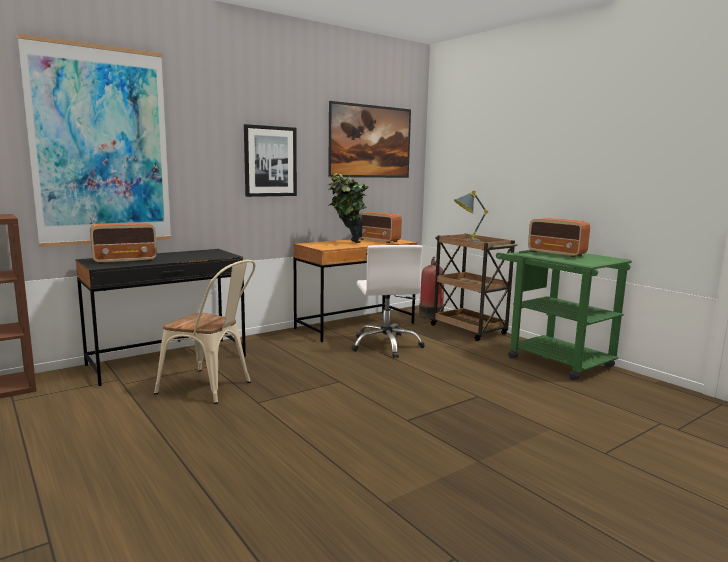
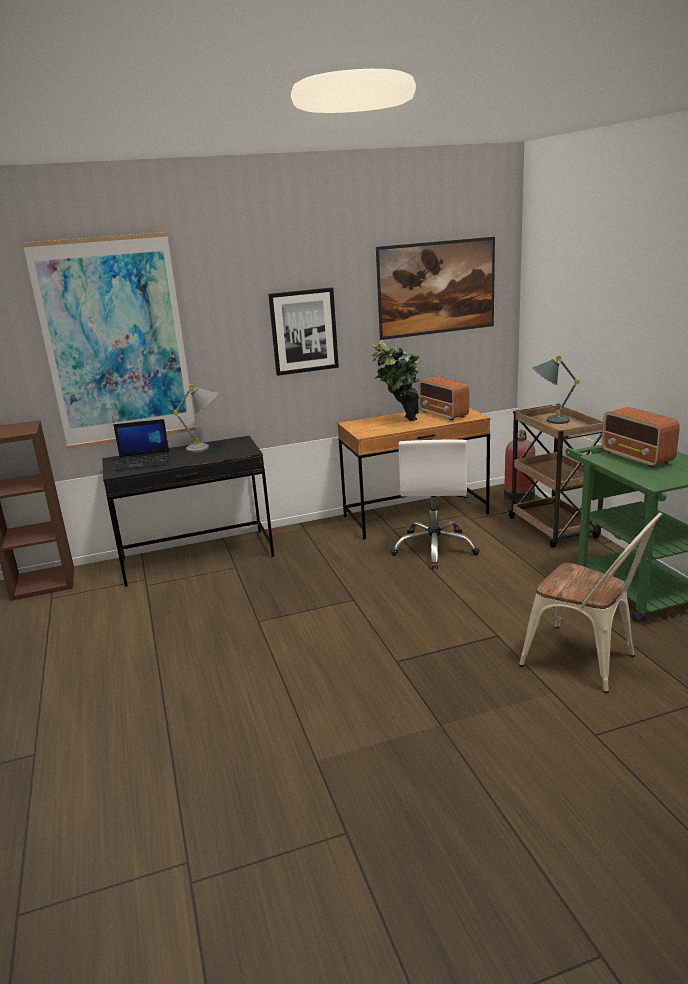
camera: 20 degrees right, 10 degrees up
(125, 261) = (144, 462): radio -> laptop
(183, 254) = (206, 448): none -> grey table lamp
(211, 388) = (223, 597): beige chair -> beige chair (587, 662)

